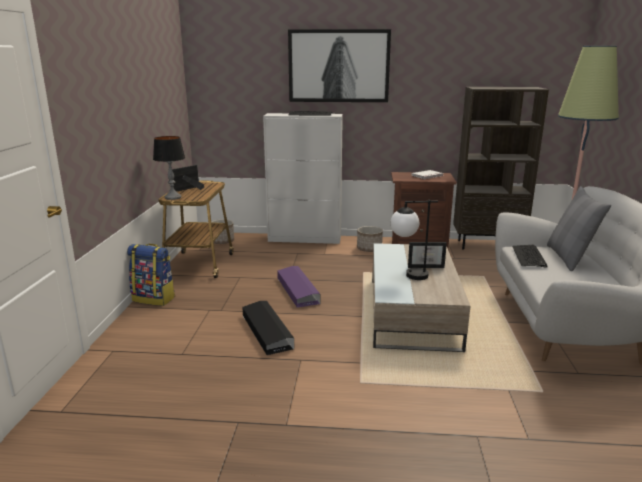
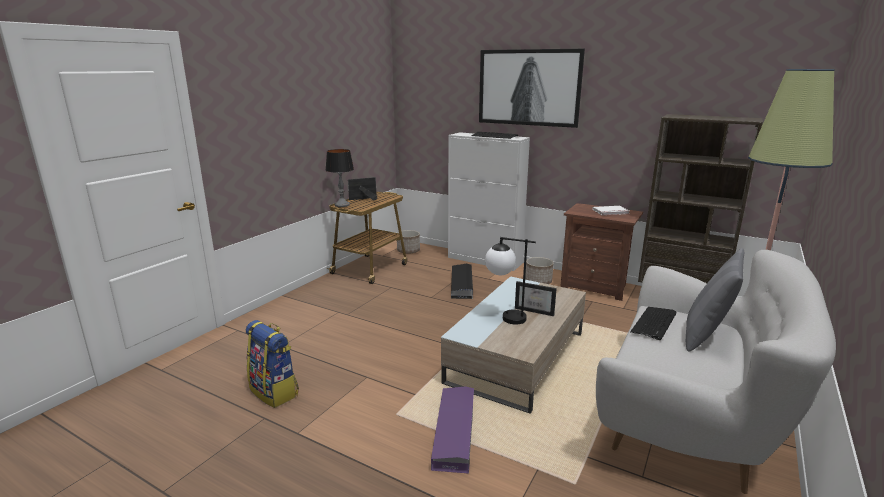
camera: 25 degrees right, 0 degrees up
(154, 299) = (307, 293): backpack -> backpack (275, 392)
(267, 331) = (365, 343): black storage box -> black storage box (462, 285)
(297, 290) = (428, 310): purple storage box -> purple storage box (454, 432)

